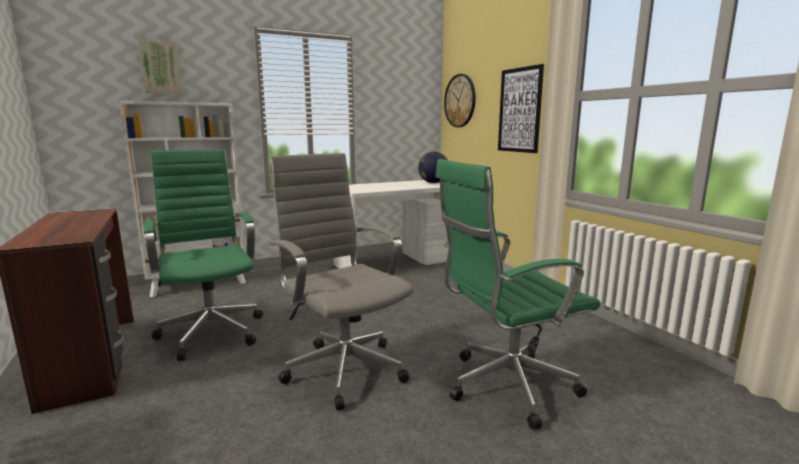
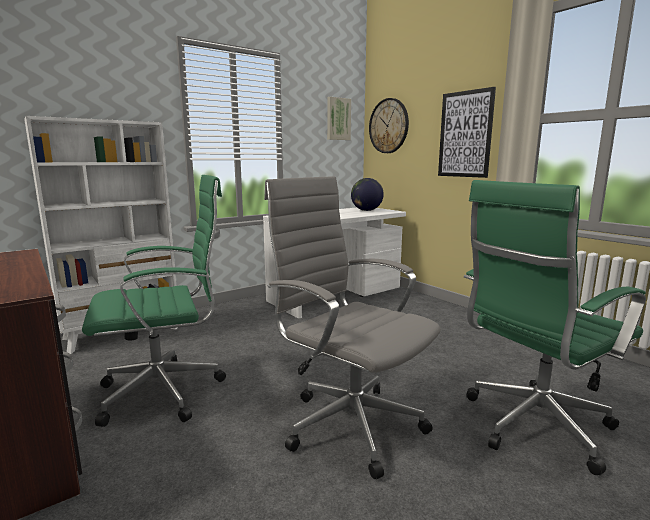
camera: 10 degrees left, 0 degrees up
(160, 67) = (69, 78): picture -> picture (338, 119)
(211, 331) = (167, 391): green office chair -> green office chair turned 105 degrees clockwise

